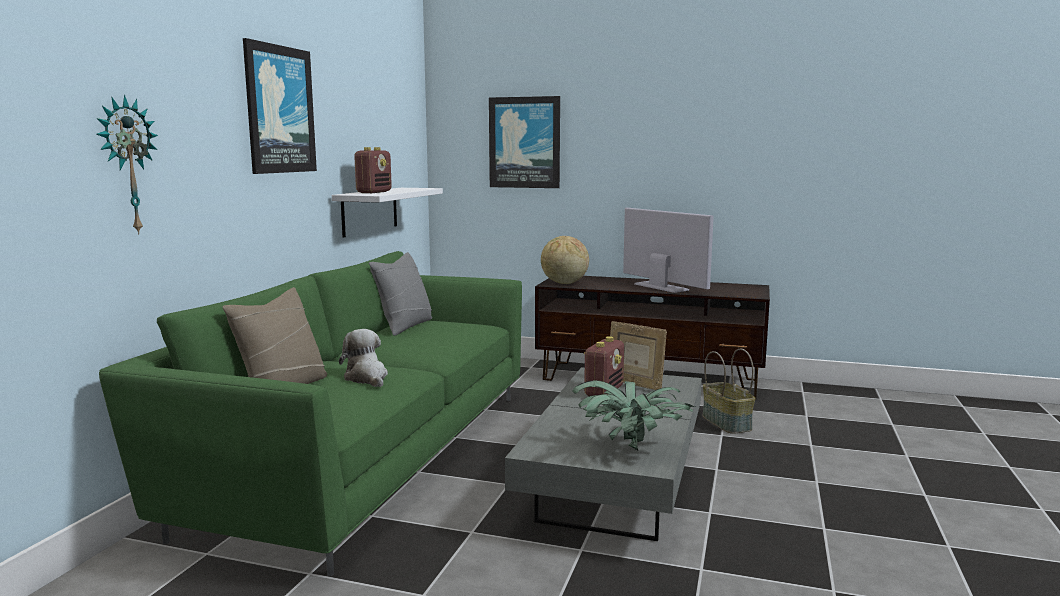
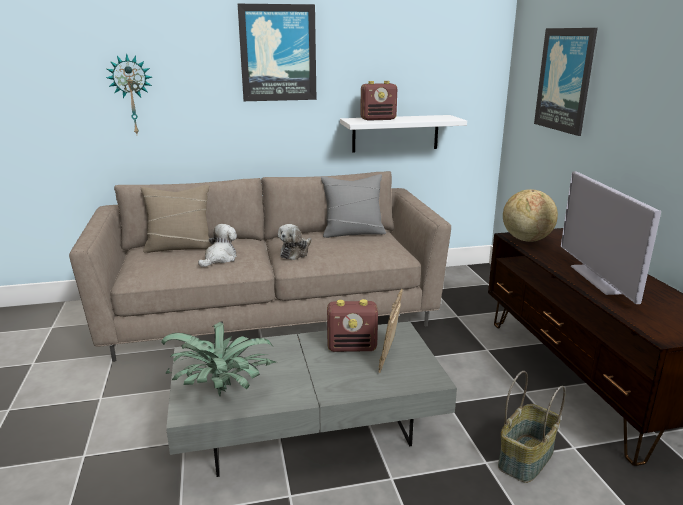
camera: 60 degrees right, 10 degrees up
(367, 455) = (271, 313): green sofa -> beige sofa
(414, 351) = (295, 253): none -> plush toy
(661, 287) = (599, 279): television -> television turned 150 degrees clockwise

